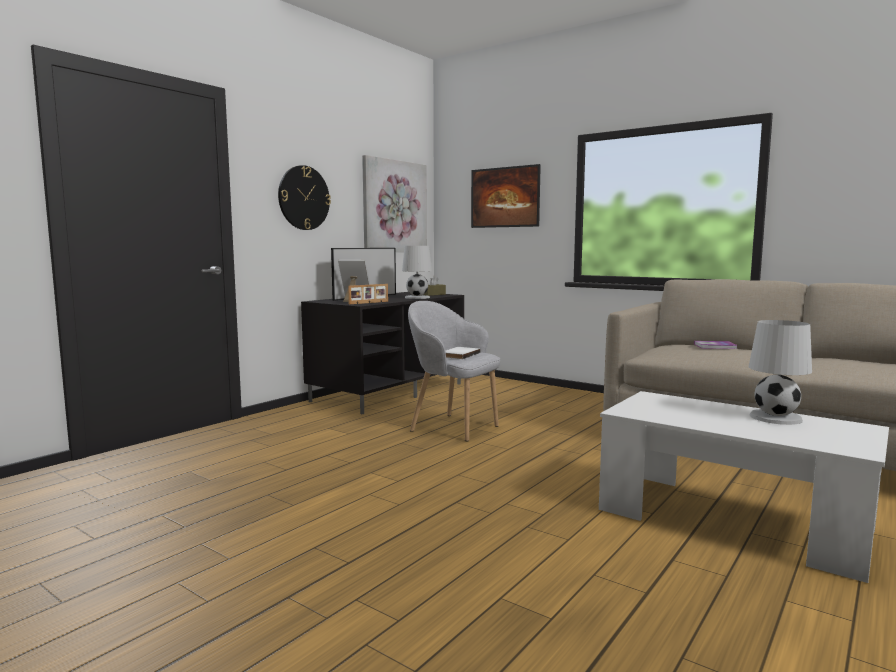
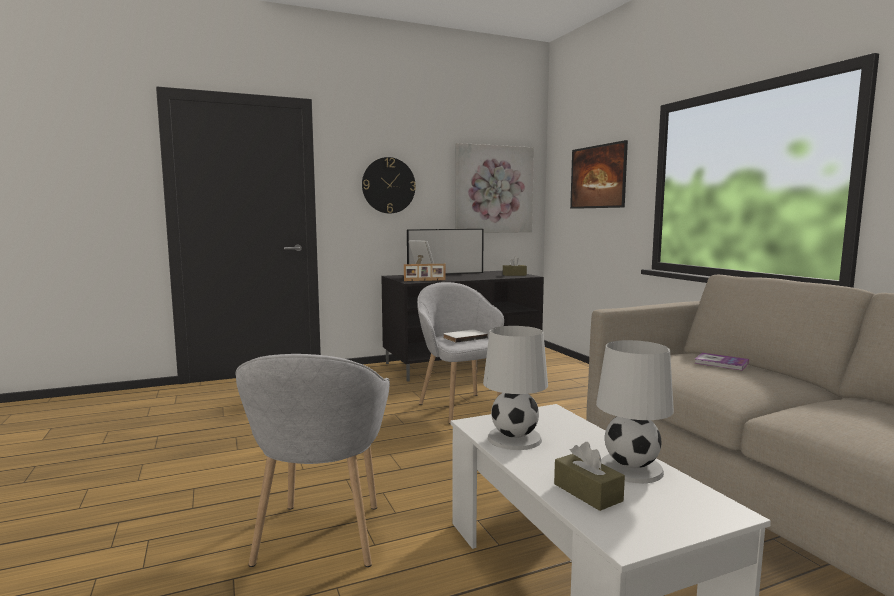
camera: 30 degrees right, 0 degrees up
(417, 297) = (486, 277): white table lamp -> white table lamp (513, 438)
(517, 548) = (320, 537): none -> grey armchair
(786, 434) = (587, 492): none -> brown tissue box

